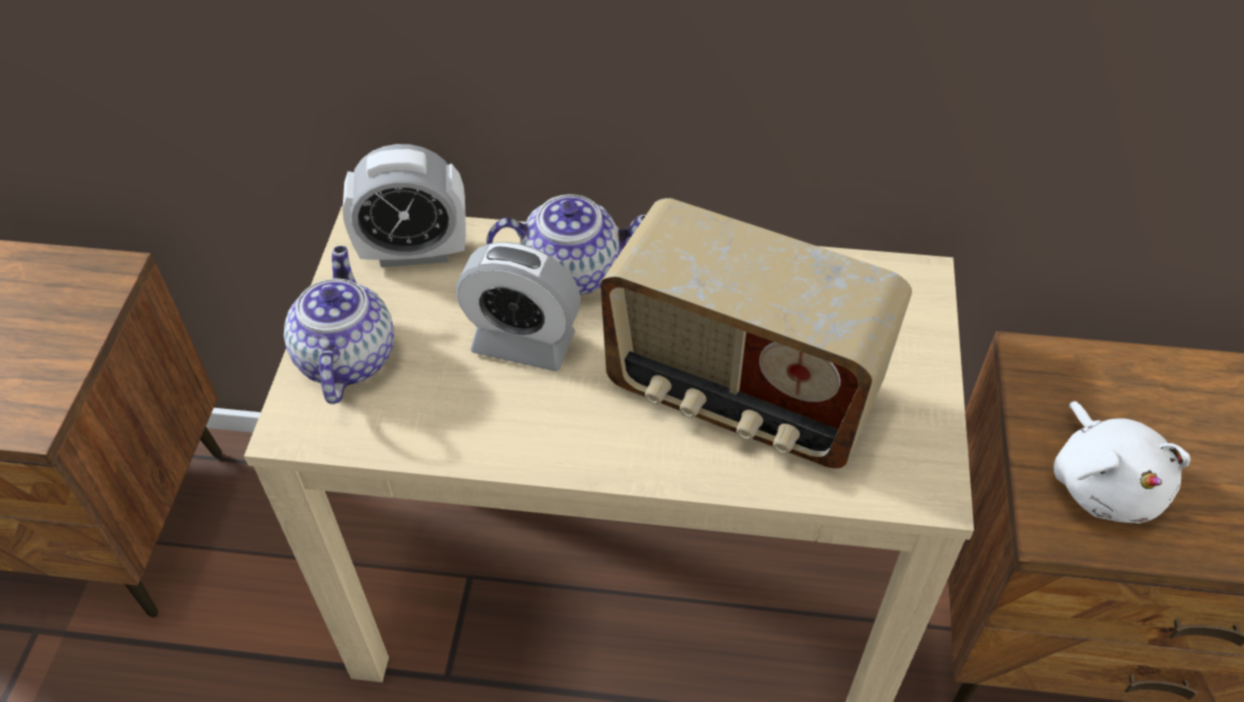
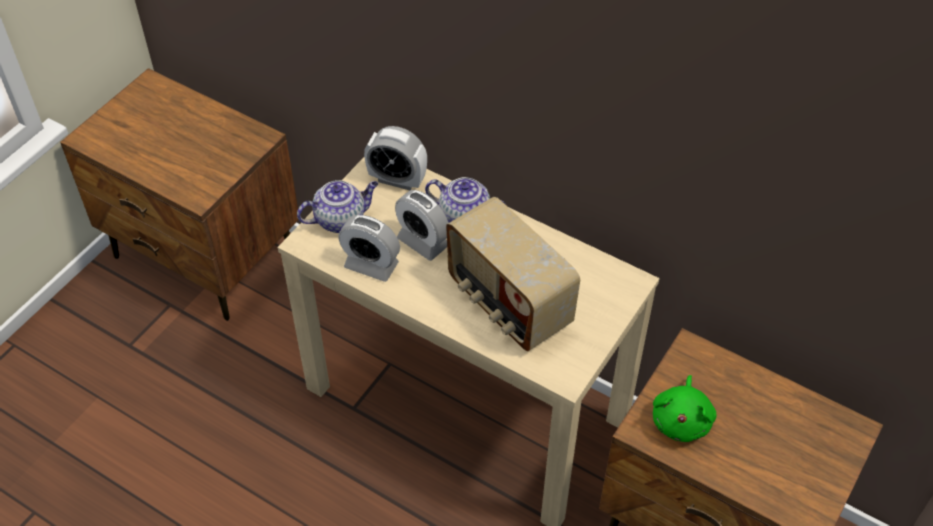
camera: 25 degrees right, 0 degrees up
(346, 357) = (341, 219): teapot -> teapot turned 45 degrees clockwise
(450, 421) = (371, 265): none -> alarm clock
(1104, 483) = (681, 420): white plush toy -> green plush toy

